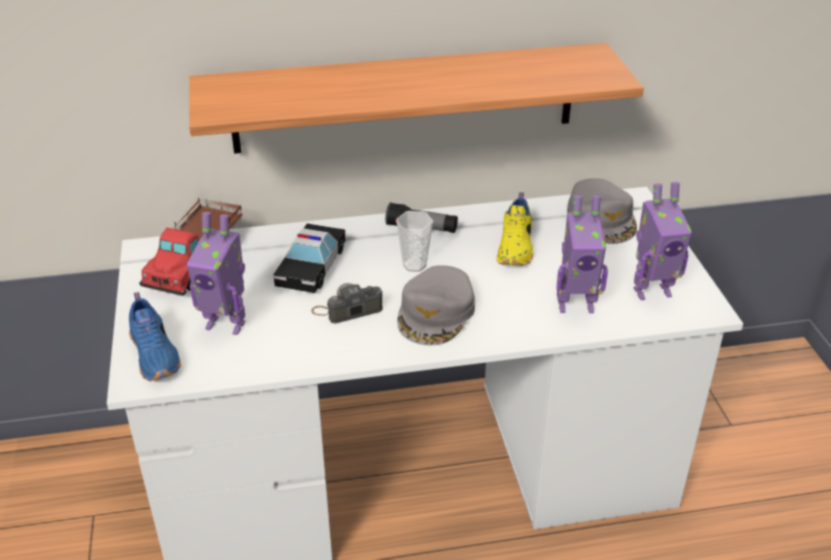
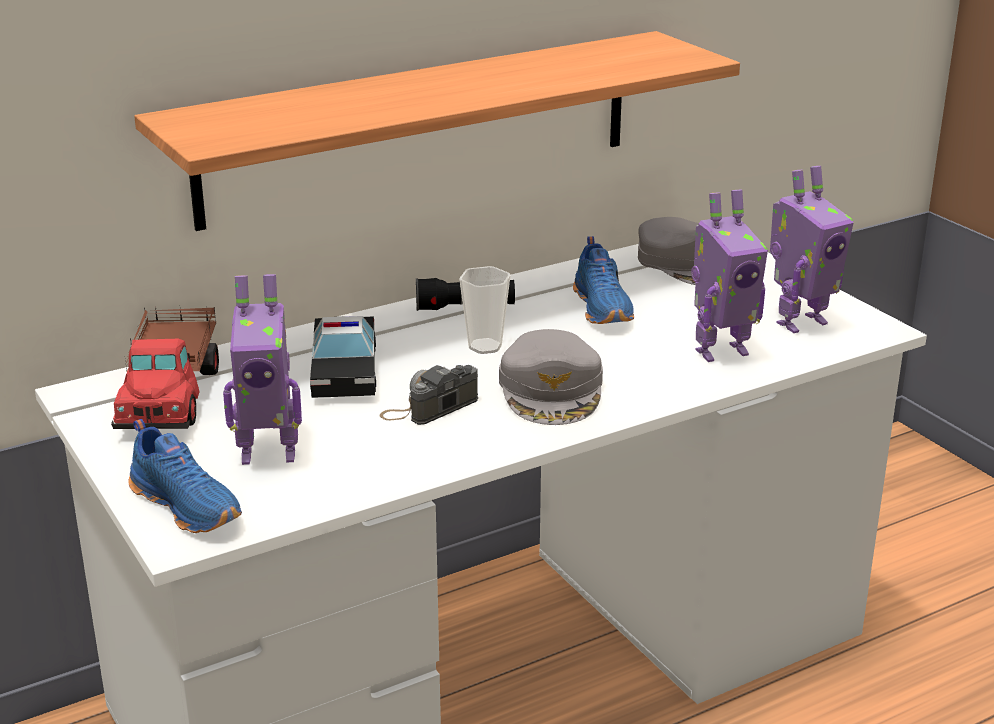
camera: 20 degrees left, 10 degrees down
(516, 248) = (604, 308): yellow shoe -> blue shoe

